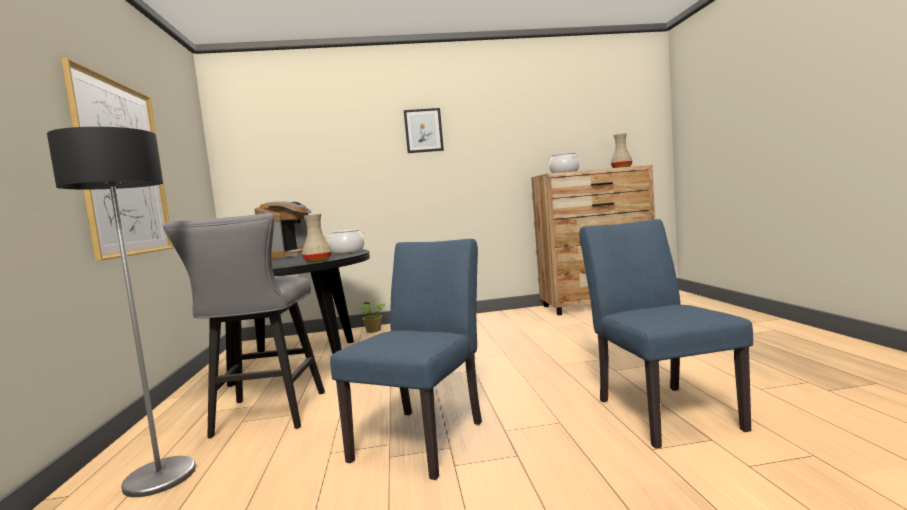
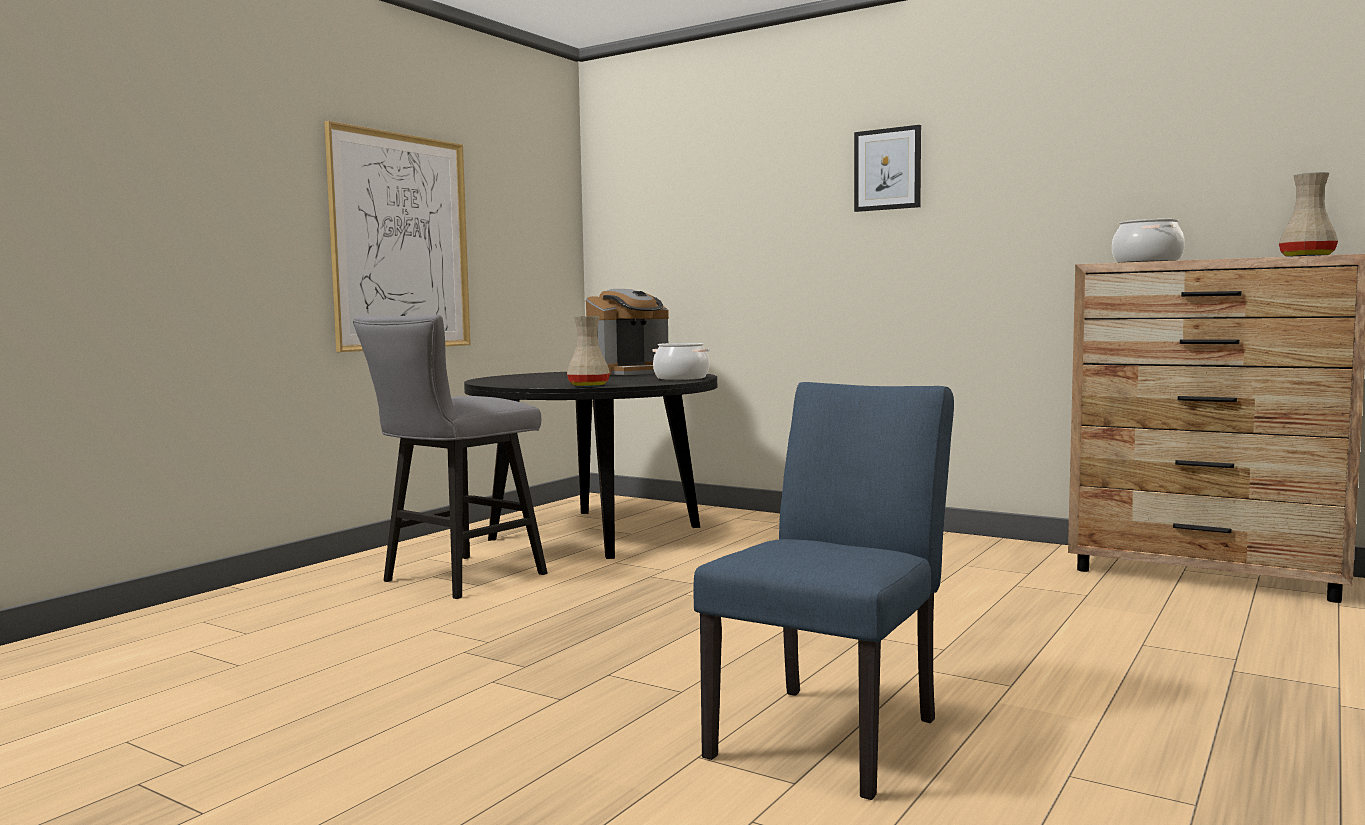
camera: 40 degrees right, 0 degrees up
(160, 477) = (304, 598): floor lamp -> none
(373, 331) = (753, 520): potted plant -> none
(425, 436) = (530, 648): blue chair -> none

